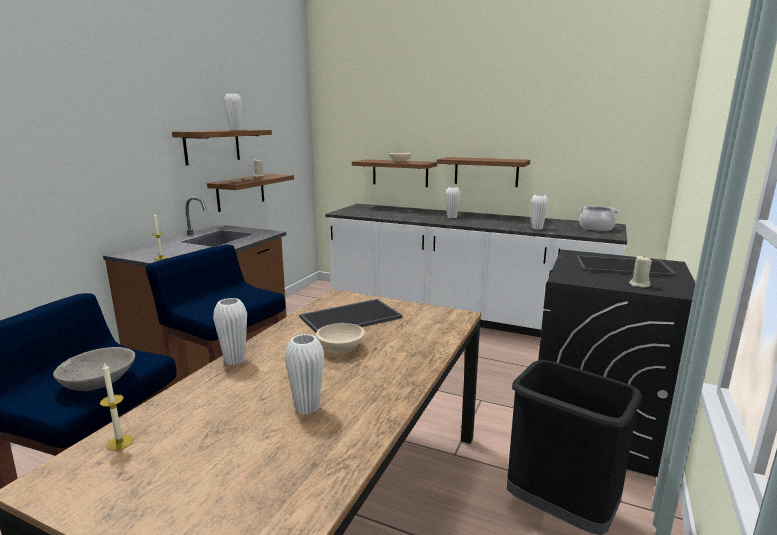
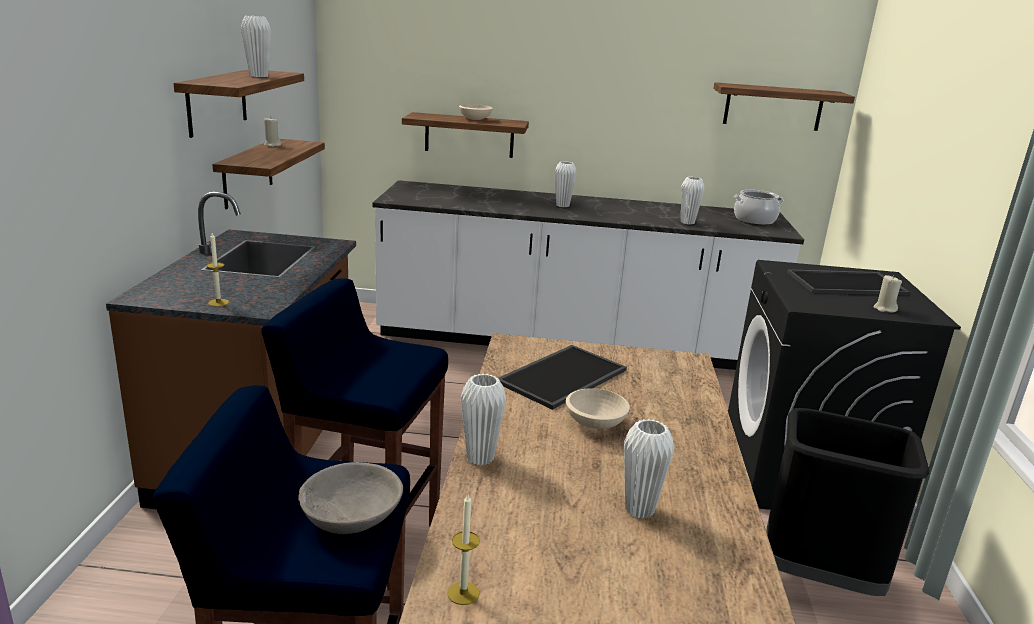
camera: 20 degrees left, 5 degrees up
(486, 171) = (600, 138): shelf -> shelf (773, 107)

